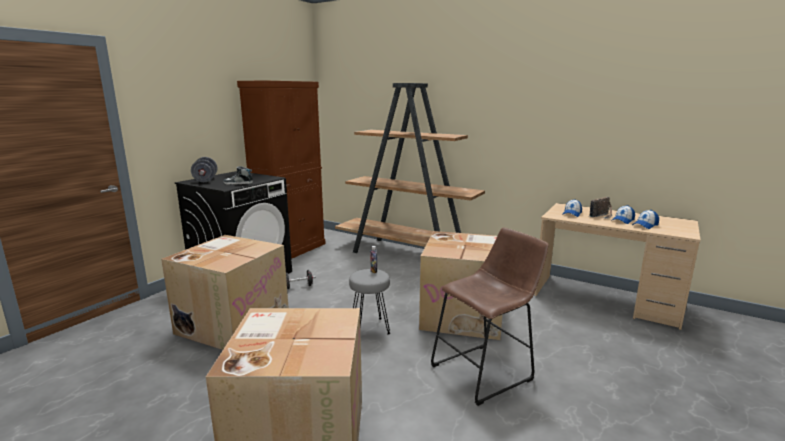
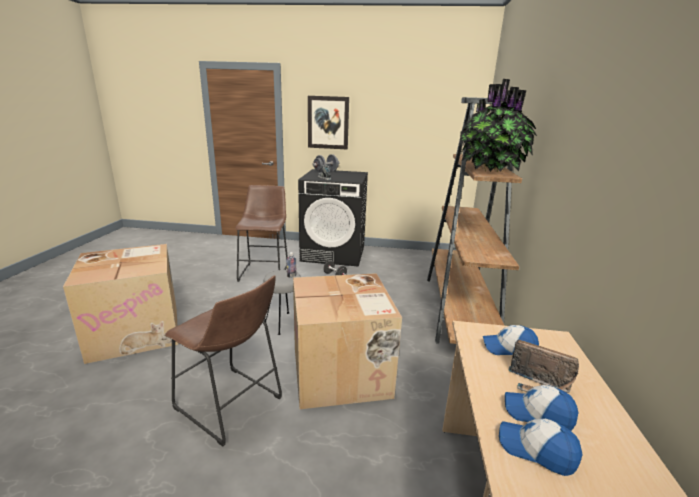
camera: 65 degrees right, 5 degrees up
(184, 118) = (328, 122): none -> picture
(233, 323) = (265, 271): cardboard box -> brown stool
(291, 250) = (398, 255): brown cabinet -> none
(441, 135) = (491, 171): none -> potted plant

